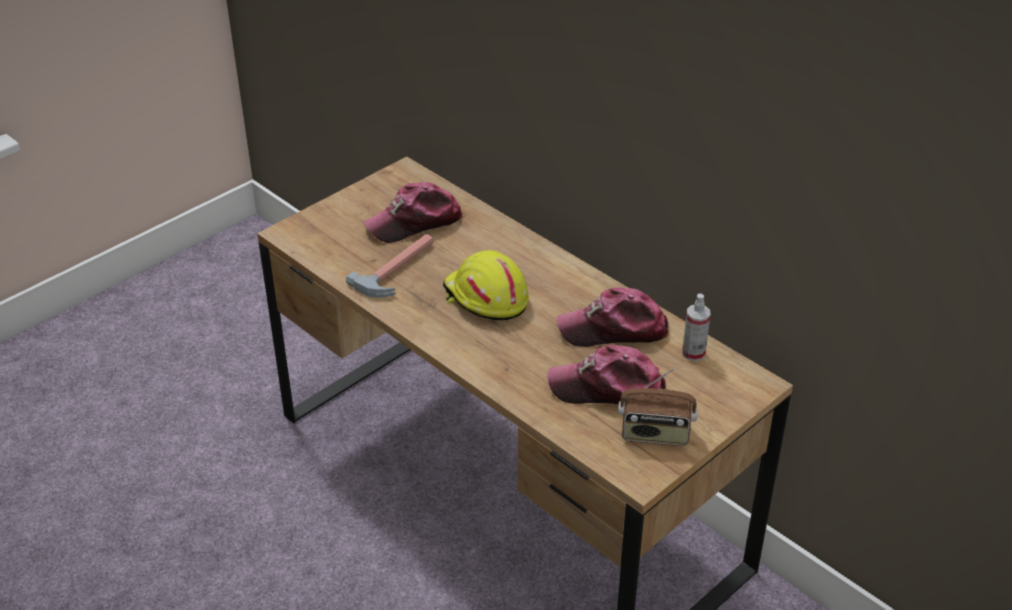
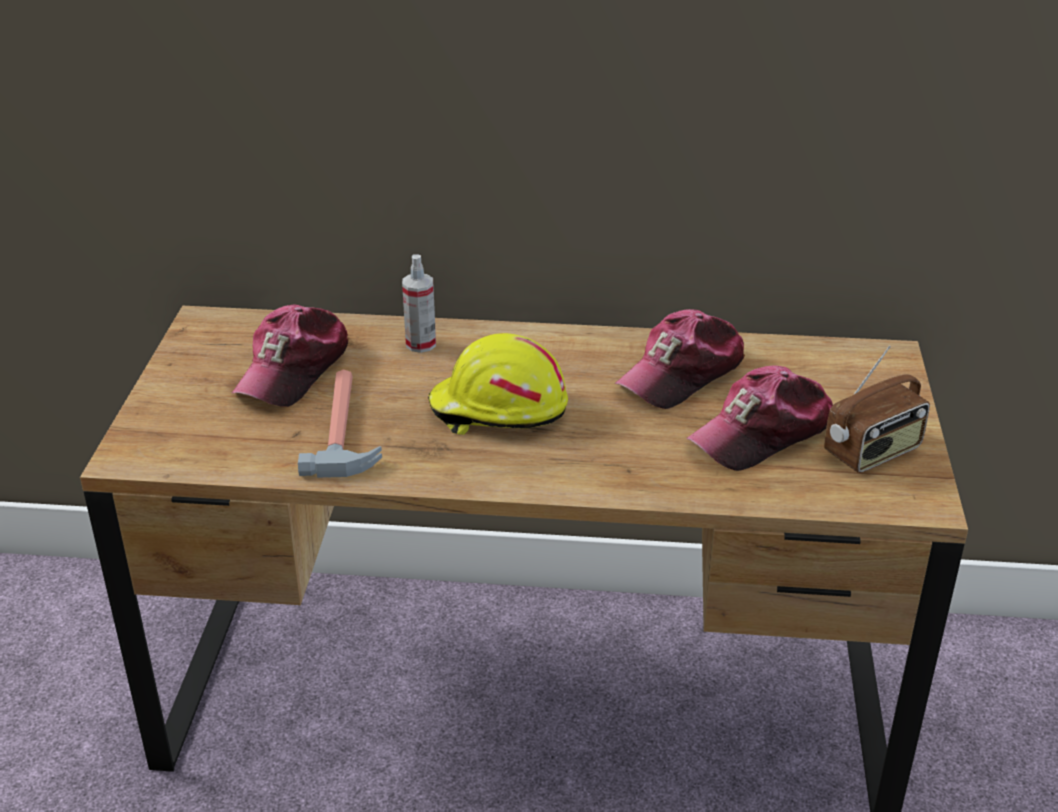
camera: 40 degrees left, 5 degrees down
(693, 353) = (791, 357): spray bottle -> spray bottle (421, 344)

